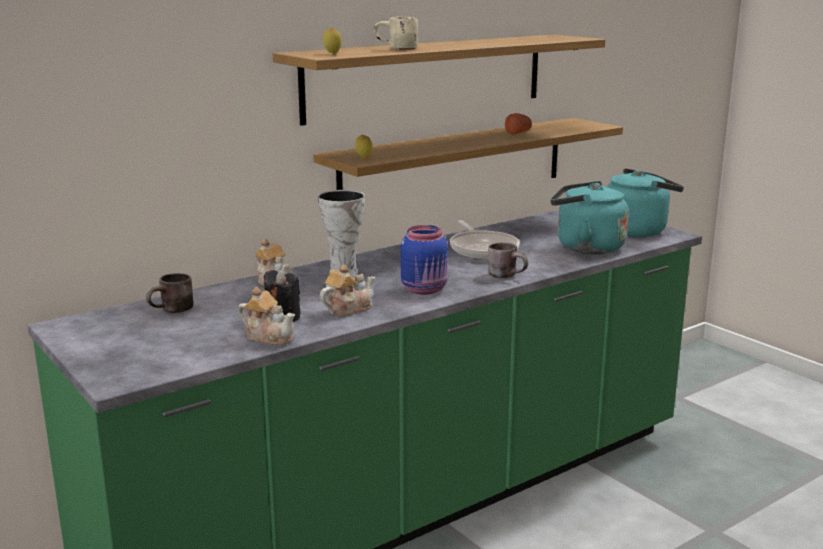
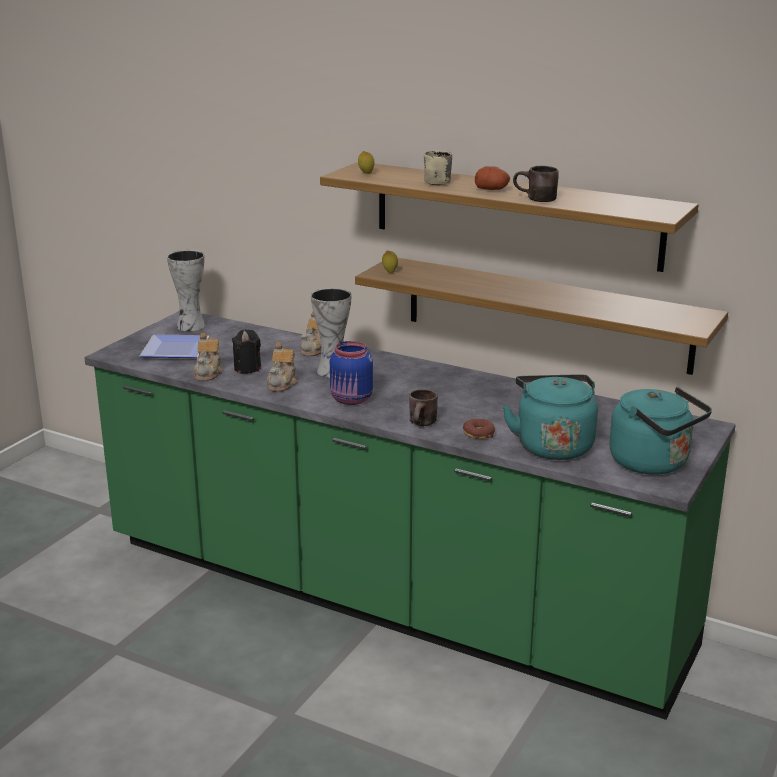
camera: 65 degrees right, 5 degrees up
(98, 327) = (189, 326): none -> vase
(166, 343) = (177, 349): none -> plate
(173, 311) = (233, 336): brown mug -> brown mug (535, 199)
(348, 309) = (282, 383): teapot -> teapot turned 75 degrees clockwise
(482, 249) = (489, 401): frying pan -> none
(517, 133) = (585, 301): potato -> potato (492, 189)
(545, 263) = (478, 434): none -> donut

